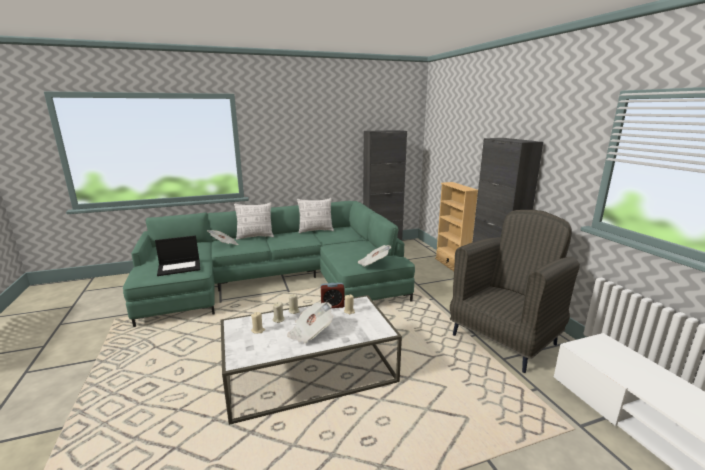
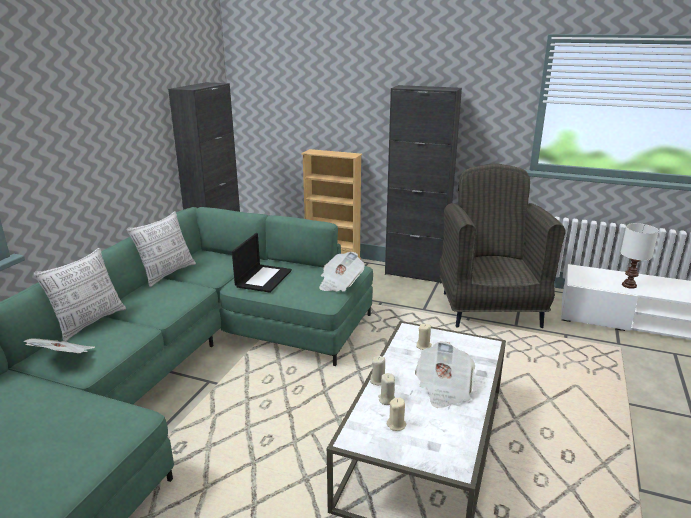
camera: 50 degrees left, 5 degrees up
(180, 267) = (82, 433): laptop -> laptop (263, 278)
(332, 305) = (397, 350): alarm clock -> none
(636, 376) = (628, 285): none -> white table lamp

